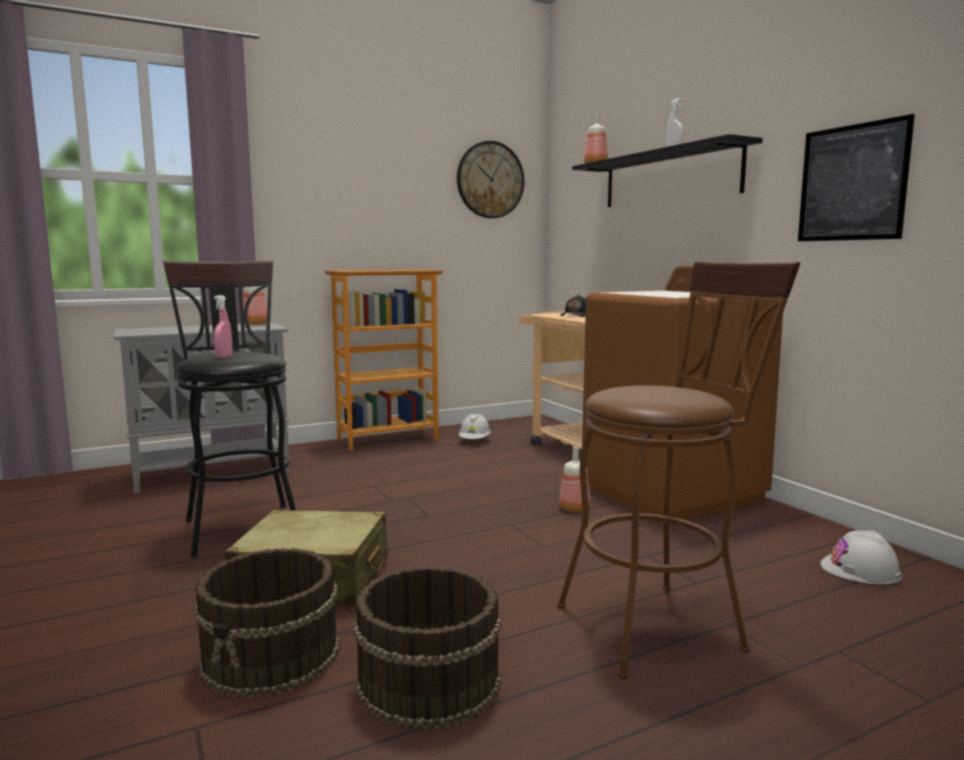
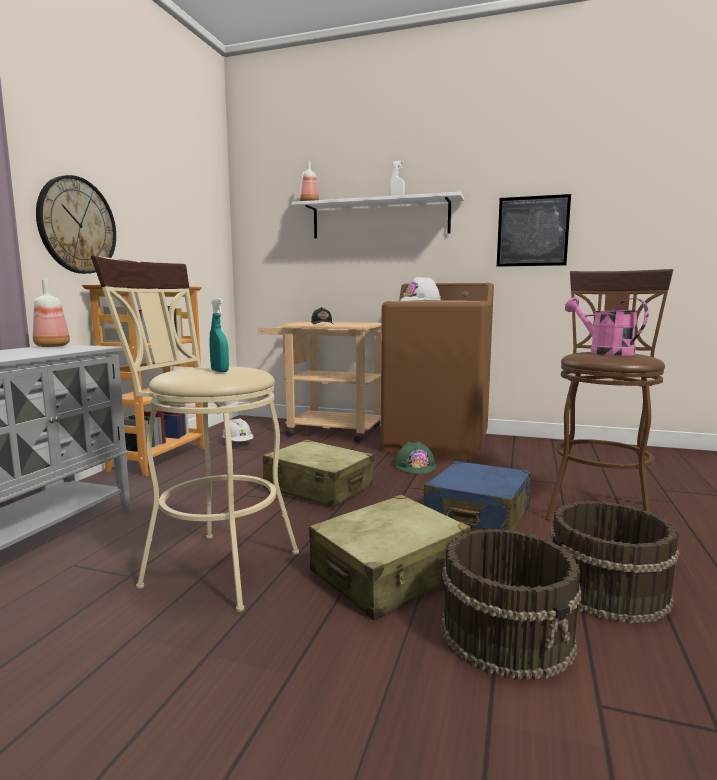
camera: 45 degrees left, 0 degrees up
(224, 357) = (219, 371): pink spray bottle -> turquoise spray bottle
(241, 525) = (210, 566): black stool -> beige stool
(436, 498) = (318, 488): none -> beige suitcase
(490, 180) = (199, 205): wall clock -> wall clock (77, 225)
(498, 573) = (478, 517): none -> blue suitcase
(575, 508) = (415, 466): bottle -> green hard hat
(659, 389) = (604, 352): none -> pink watering can
(669, 178) = (379, 219): black shelf -> white shelf
(860, 570) = (587, 454): white hard hat -> white hard hat (420, 300)

